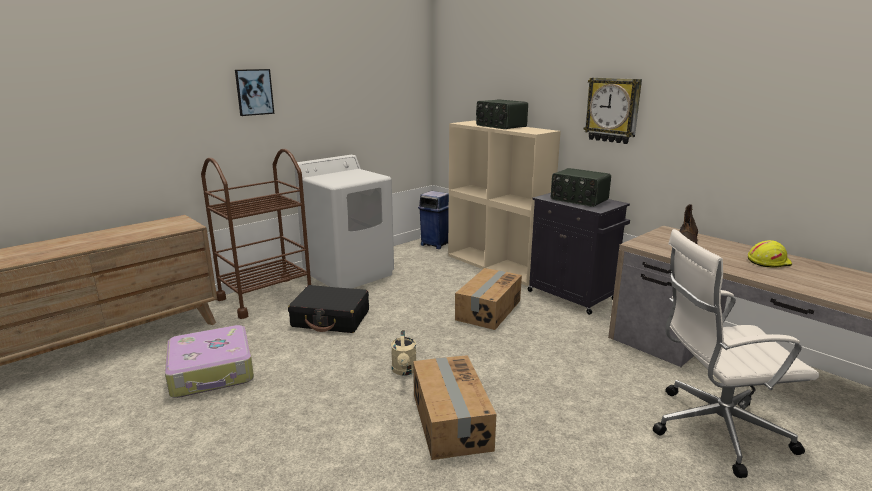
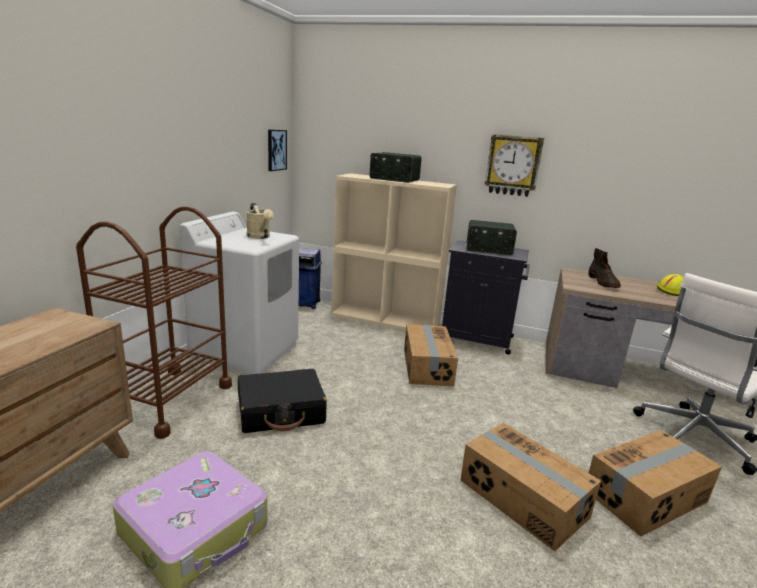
camera: 30 degrees left, 0 degrees up
(254, 92) = (134, 129): picture -> picture (276, 150)
(404, 371) = (423, 455): beige watering can -> beige watering can (260, 237)
(576, 455) = (646, 496): none -> cardboard box

